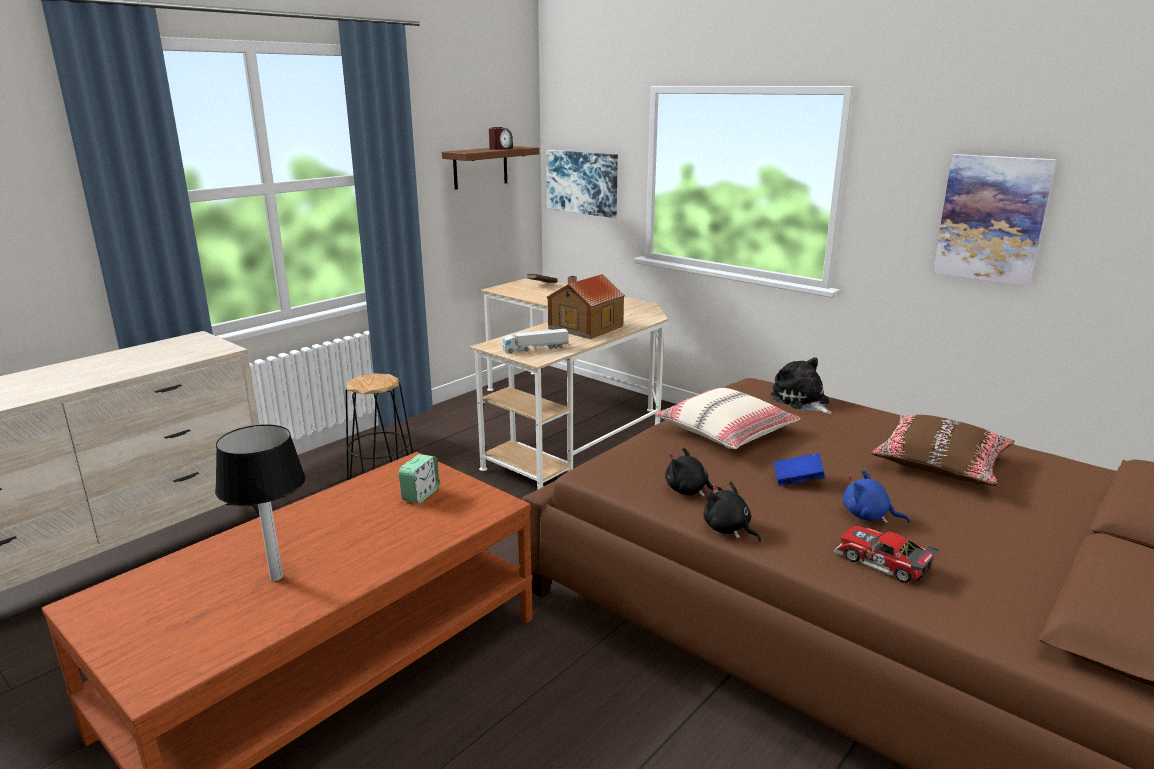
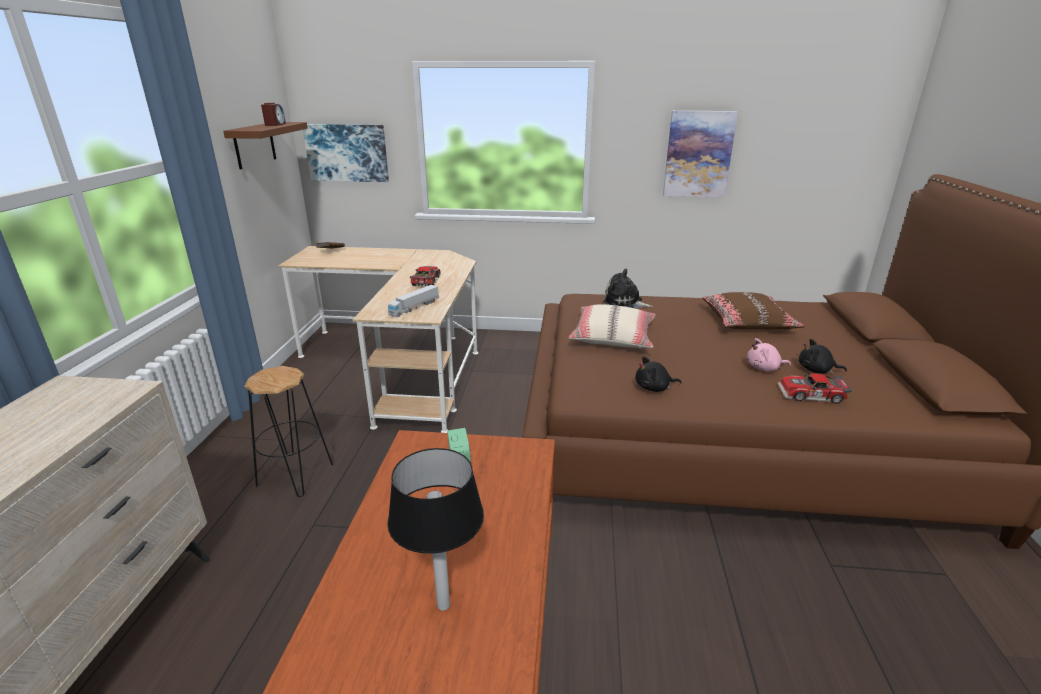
camera: 35 degrees left, 5 degrees up
(584, 327) = (425, 281): toy house -> toy car
(728, 529) = (713, 406): black plush toy -> black plush toy (816, 370)
(797, 480) = (699, 358): blue book -> none
(868, 516) = (764, 368): blue plush toy -> pink plush toy

